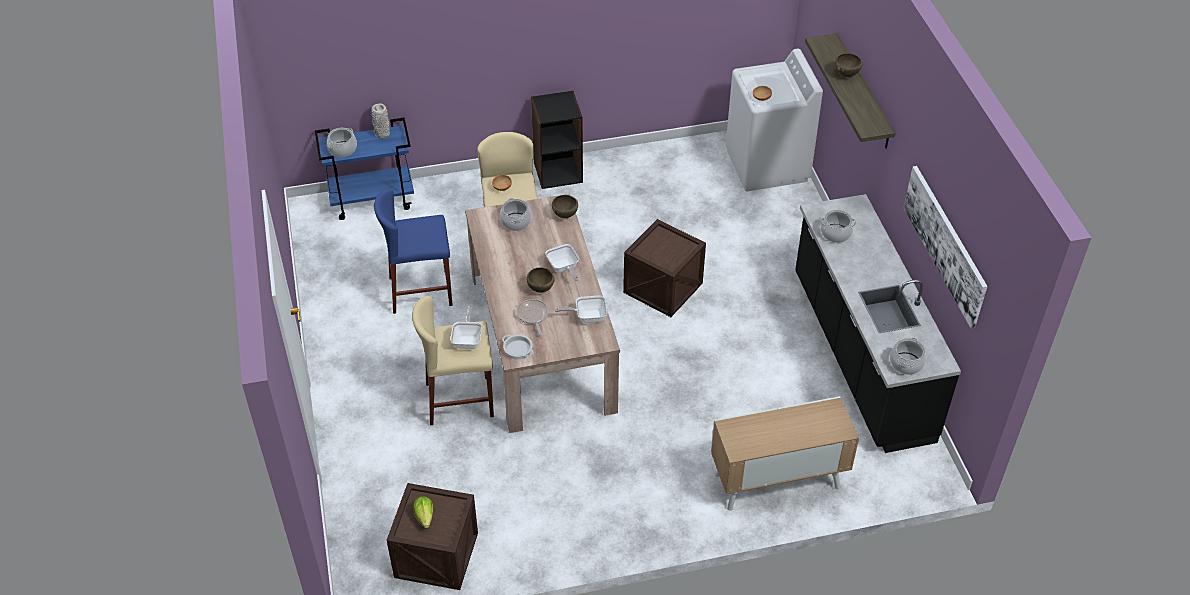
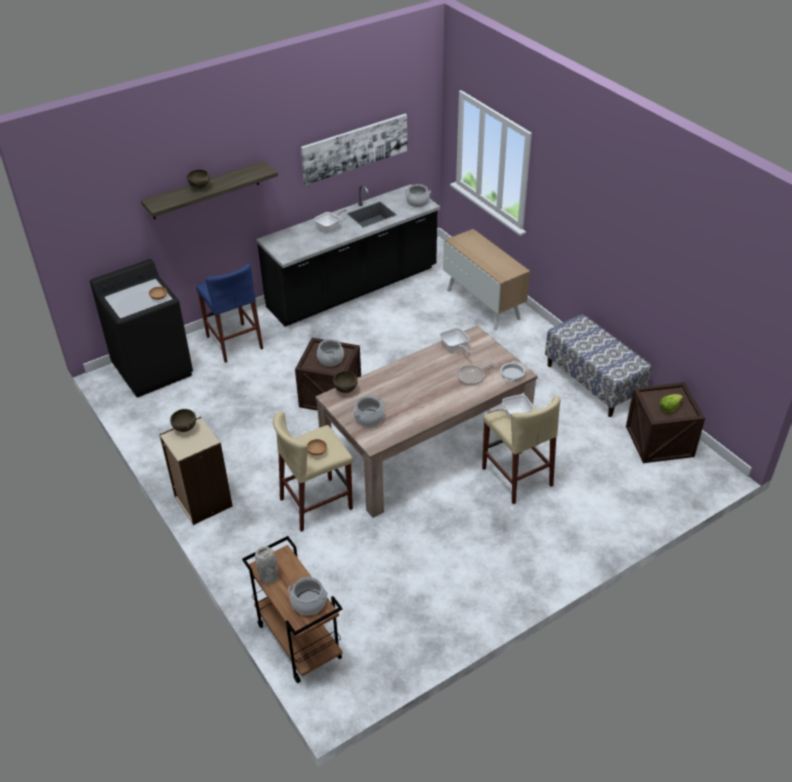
camera: 110 degrees left, 5 degrees down
(373, 200) = (298, 641): blue cart -> brown cart
(421, 291) = (410, 548): blue stool -> blue stool (234, 342)
(541, 289) = (441, 380): brown bowl -> brown bowl (185, 429)
(558, 172) = (202, 502): black bookcase -> beige bookcase
(563, 269) = (410, 374): frying pan -> frying pan (330, 227)
(567, 535) = (593, 383): none -> bench
(767, 165) = (153, 369): white washing machine -> black washing machine
(835, 233) = (307, 244): cooking pot -> cooking pot (331, 359)

